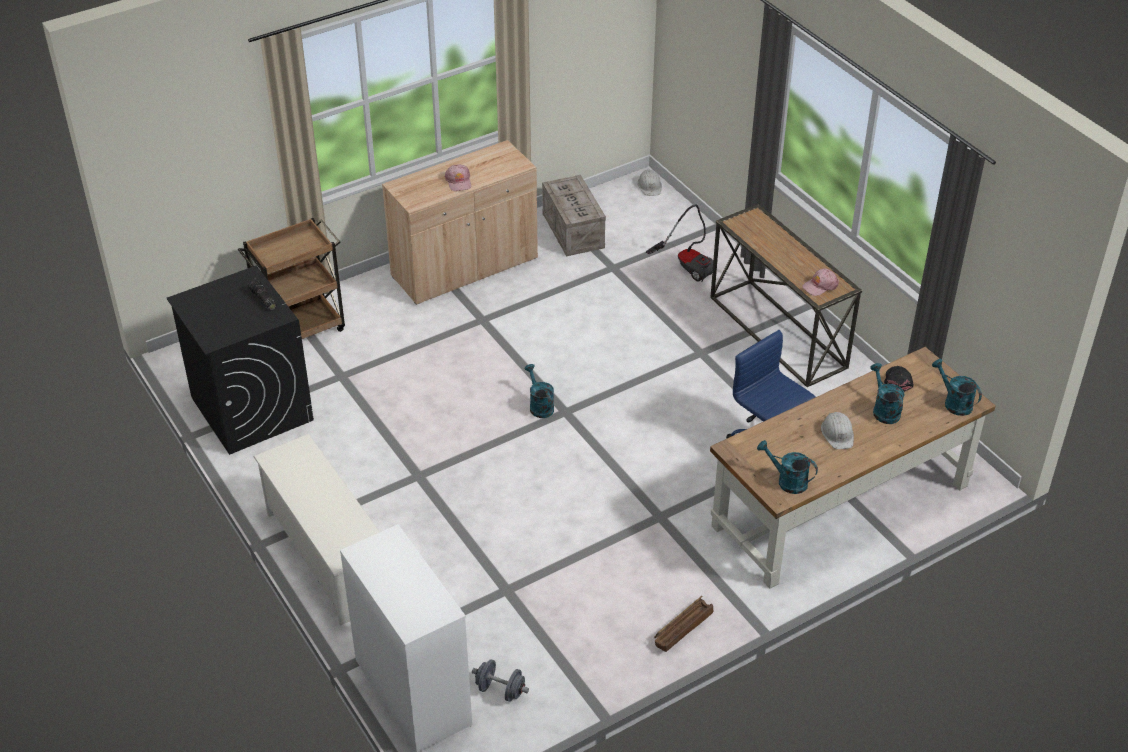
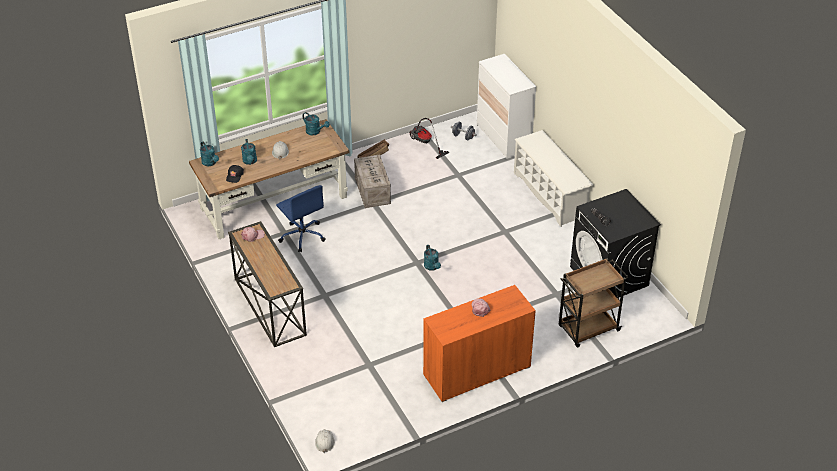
camera: 175 degrees left, 0 degrees up
(465, 268) = (476, 371): beige cabinet -> orange cabinet
(572, 230) = (394, 401): crate -> crate (373, 191)
(688, 264) = (314, 363): vacuum cleaner -> vacuum cleaner (424, 143)

